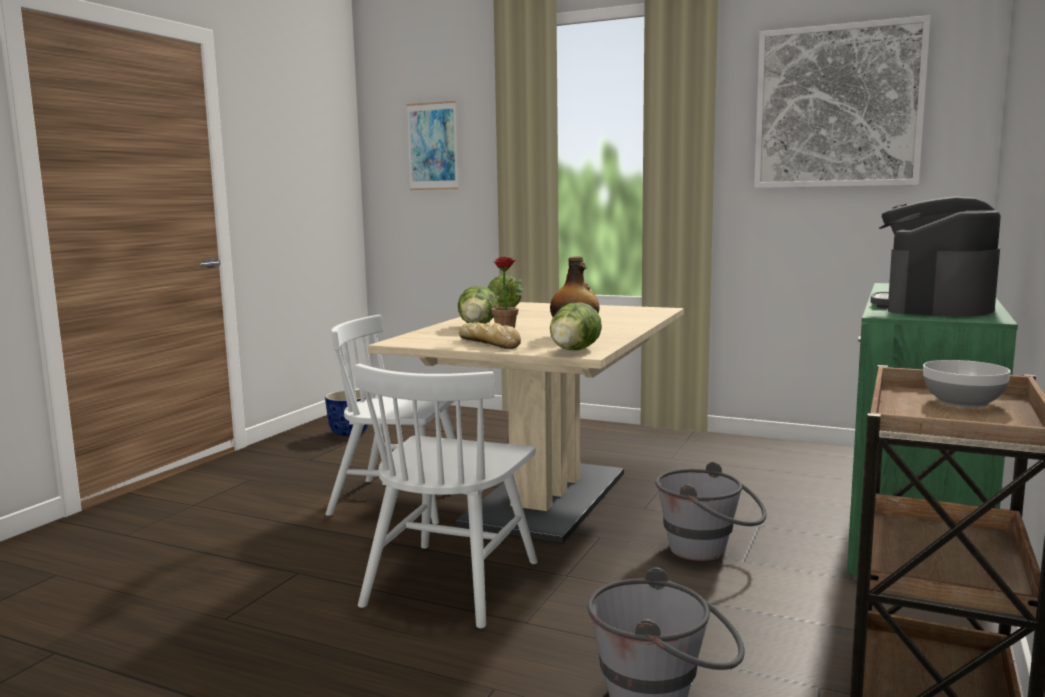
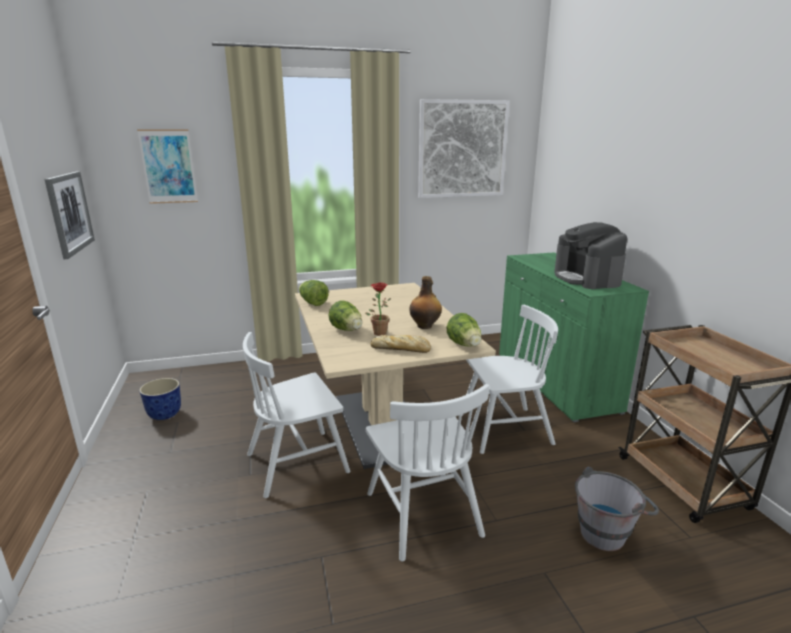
camera: 40 degrees left, 10 degrees up
(307, 187) = (69, 213): none -> picture
(709, 551) = (504, 429): grey bucket -> white chair
(961, 402) = (699, 347): bowl -> none

